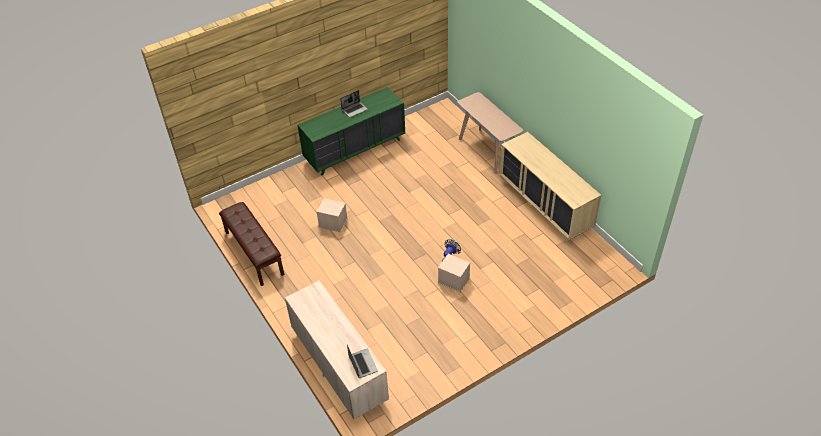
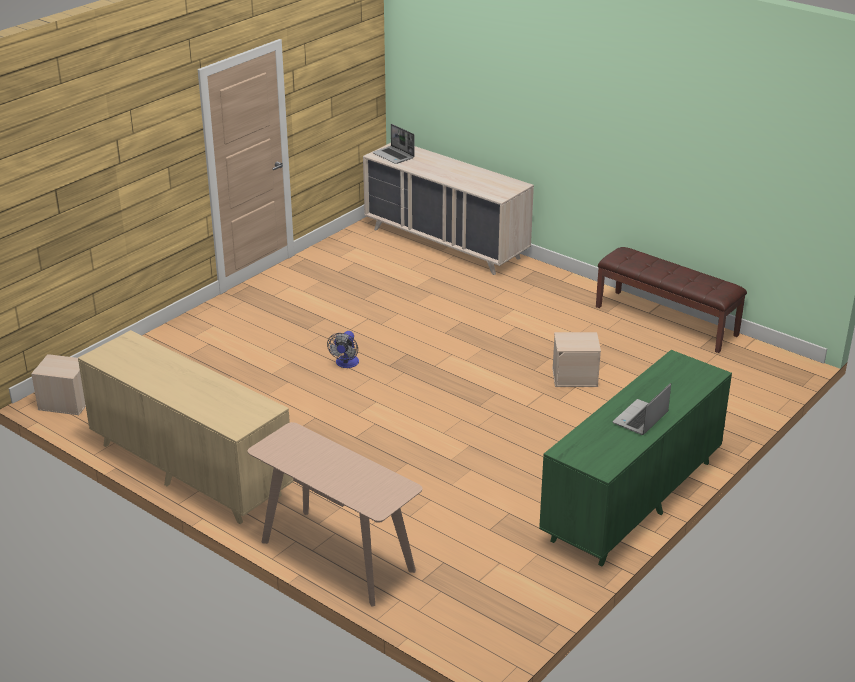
camera: 160 degrees right, 15 degrees down
(454, 280) = (328, 342): beige storage box -> beige storage box (65, 402)

